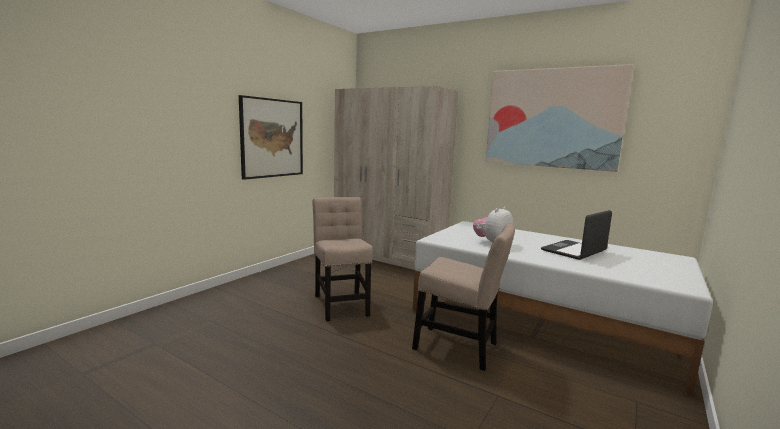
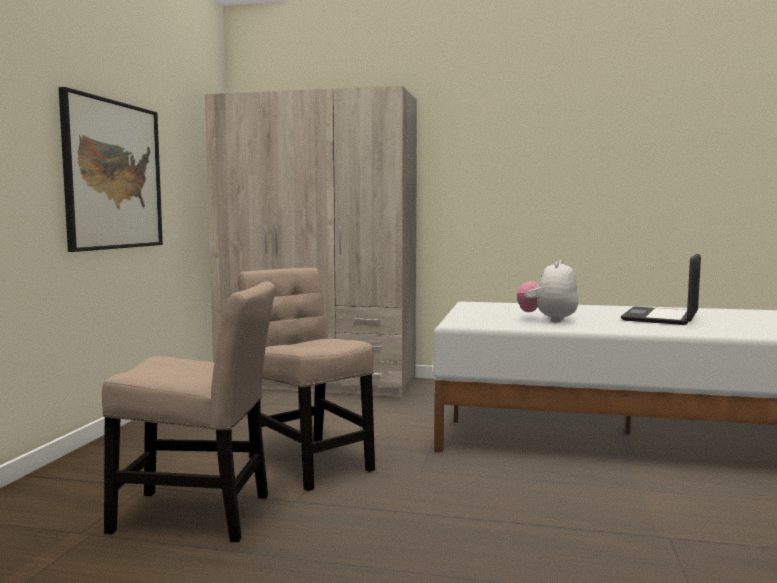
camera: 20 degrees left, 5 degrees down
(459, 348) = (554, 487): beige chair -> beige chair (199, 515)
(552, 118) = (567, 137): picture -> none

